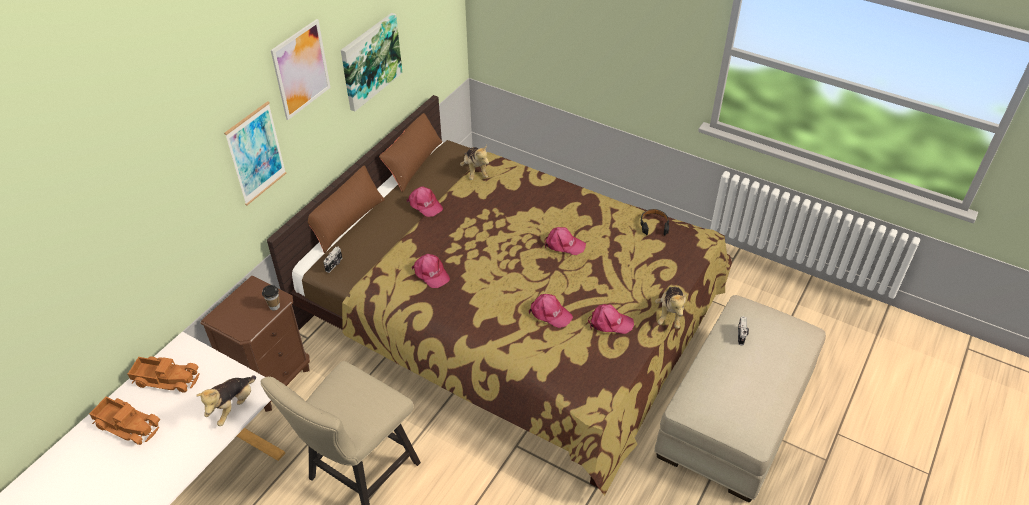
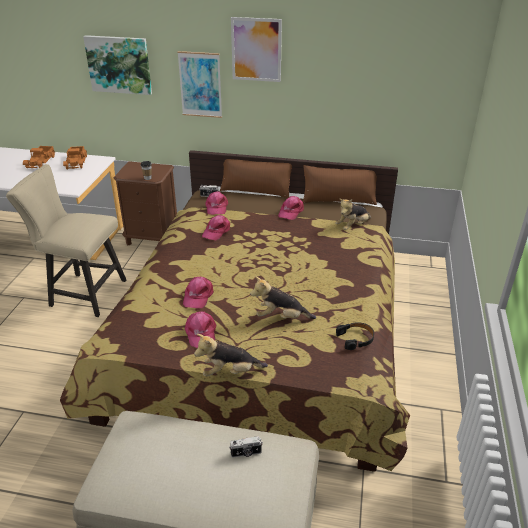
camera: 70 degrees right, 10 degrees down
(232, 407) = (57, 185): plush toy -> plush toy (281, 317)
(370, 61) = (331, 89): picture -> picture (119, 64)
(564, 245) = (288, 286): pink cap -> pink cap (216, 207)

